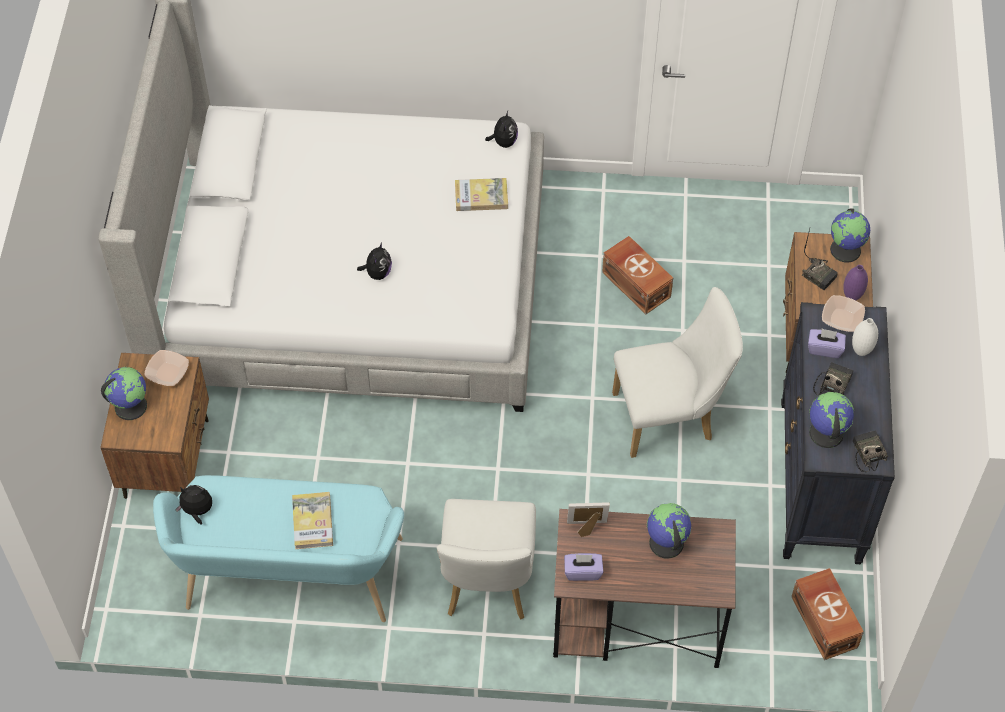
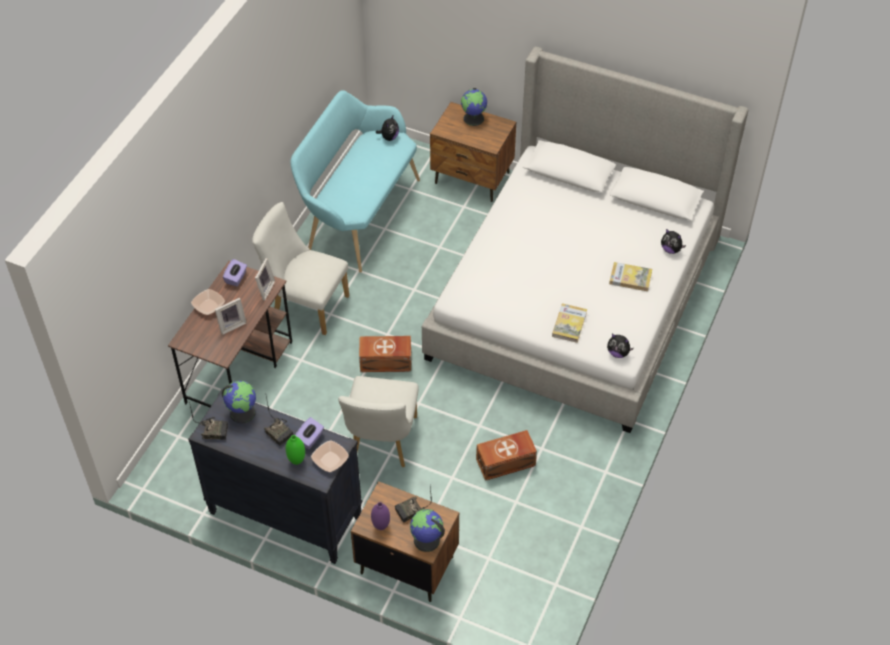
camera: 110 degrees right, 5 degrees down
(168, 372) = (491, 138): bowl -> bowl (208, 306)
(312, 522) = (354, 184): book -> book (630, 278)
(377, 273) = (523, 251): plush toy -> plush toy (671, 249)
(665, 543) = (231, 325): globe -> picture frame
(824, 620) = (182, 475): brown storage box -> brown storage box (386, 362)
(861, 351) = (297, 460): white vase -> green vase

